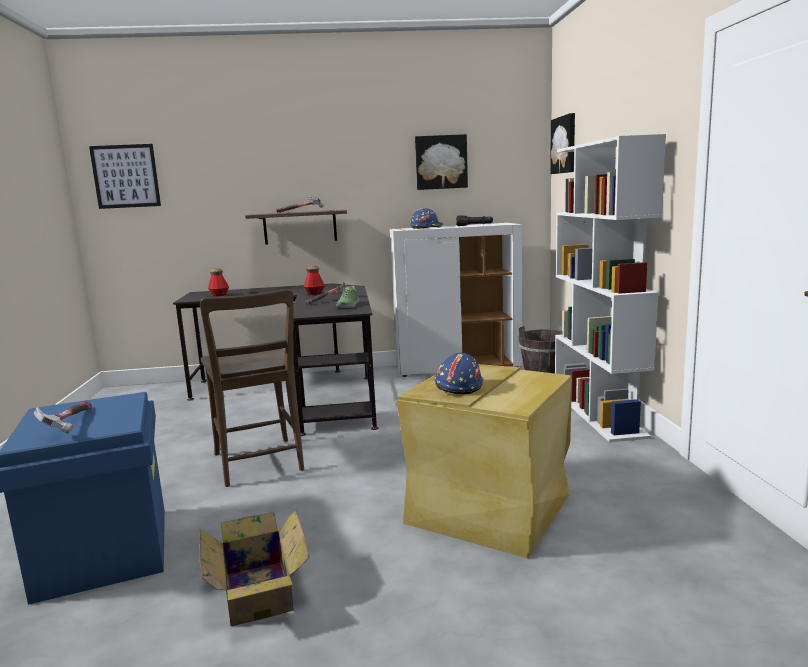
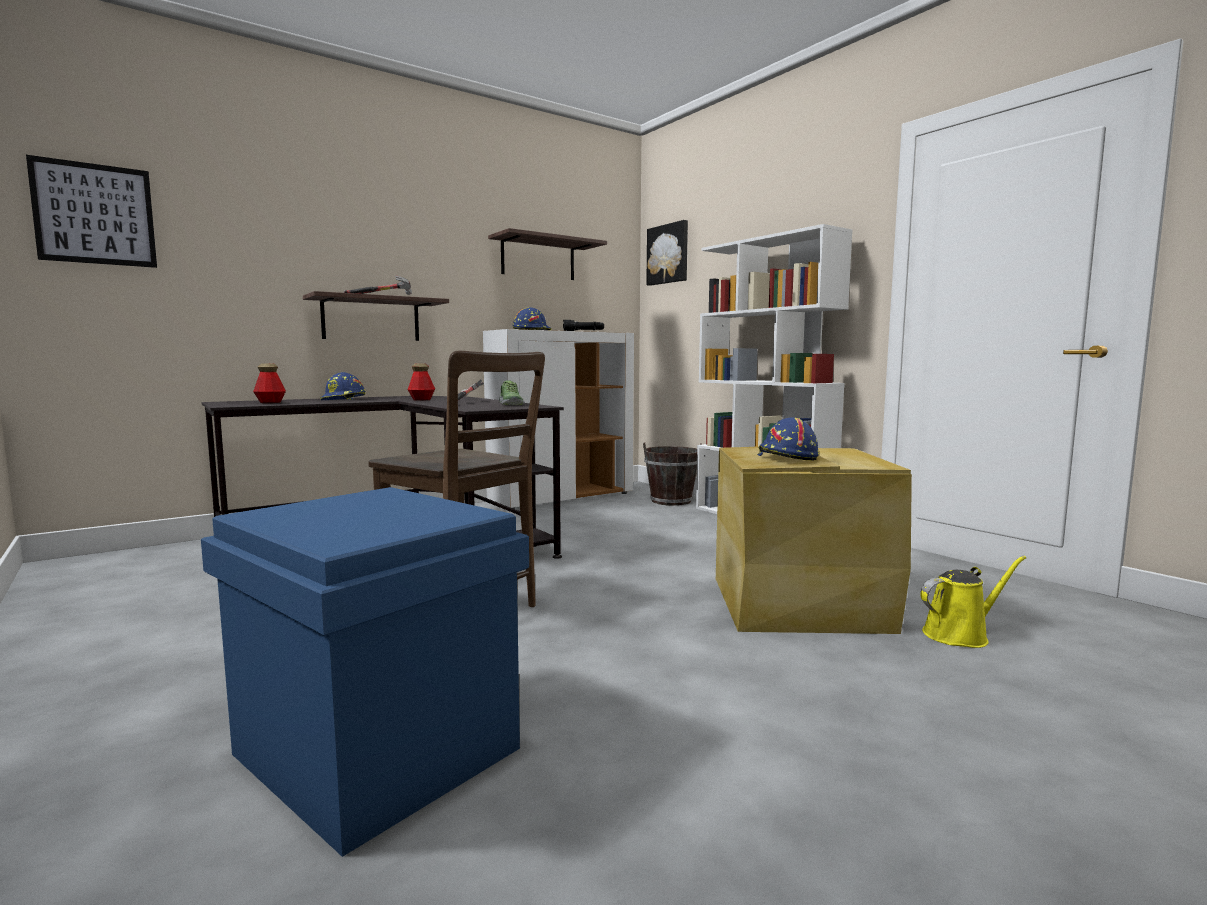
camera: 30 degrees left, 5 degrees down
(69, 425) = (369, 521): hammer -> none
(259, 589) = (686, 730): cardboard box -> none
(271, 290) = (344, 399): none -> blue hard hat
(441, 162) = (538, 259): picture -> shelf
(581, 573) = (960, 635): none -> yellow watering can

